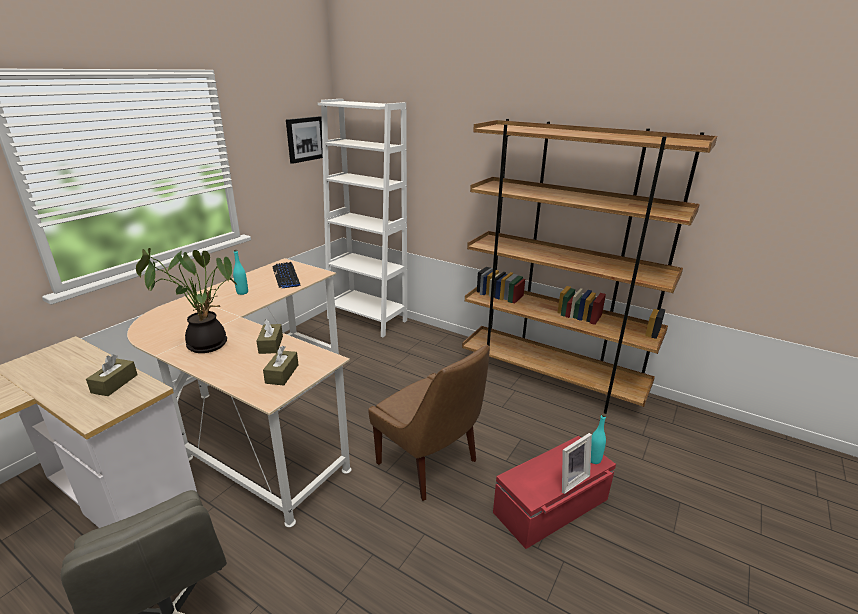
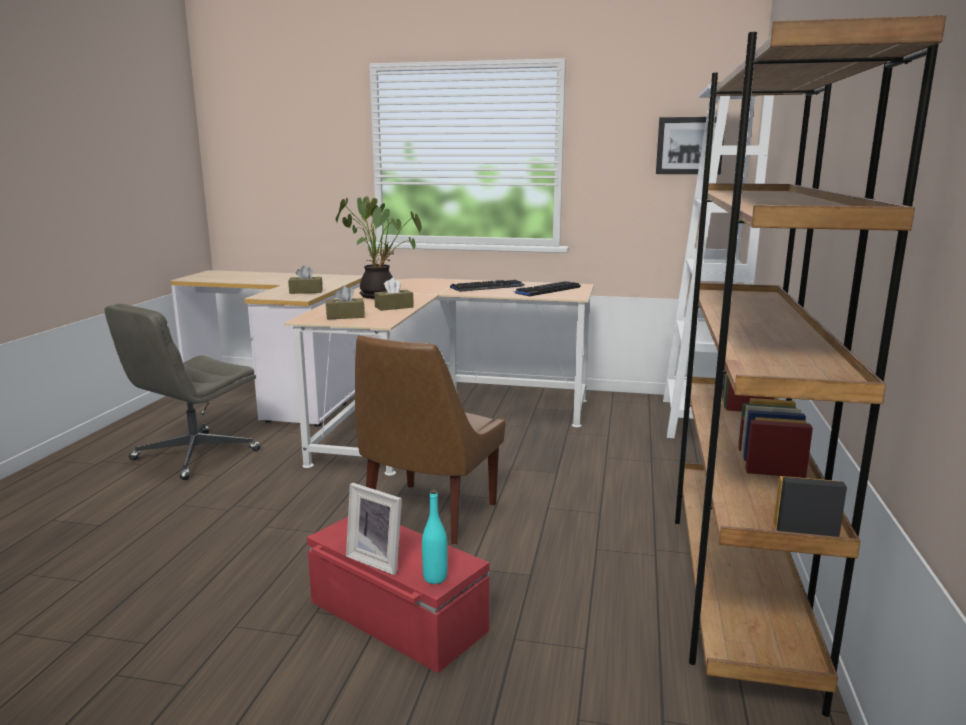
camera: 70 degrees right, 10 degrees down
(242, 292) = (487, 287): turquoise bottle -> keyboard

